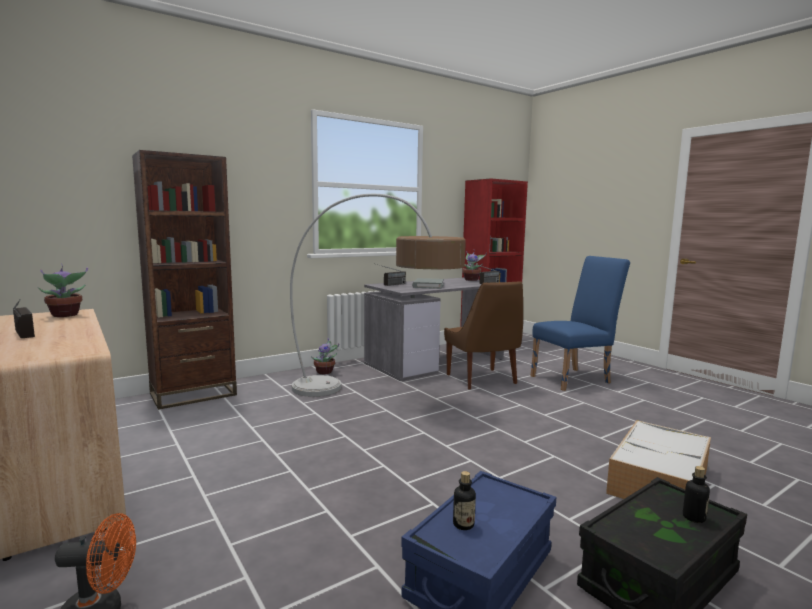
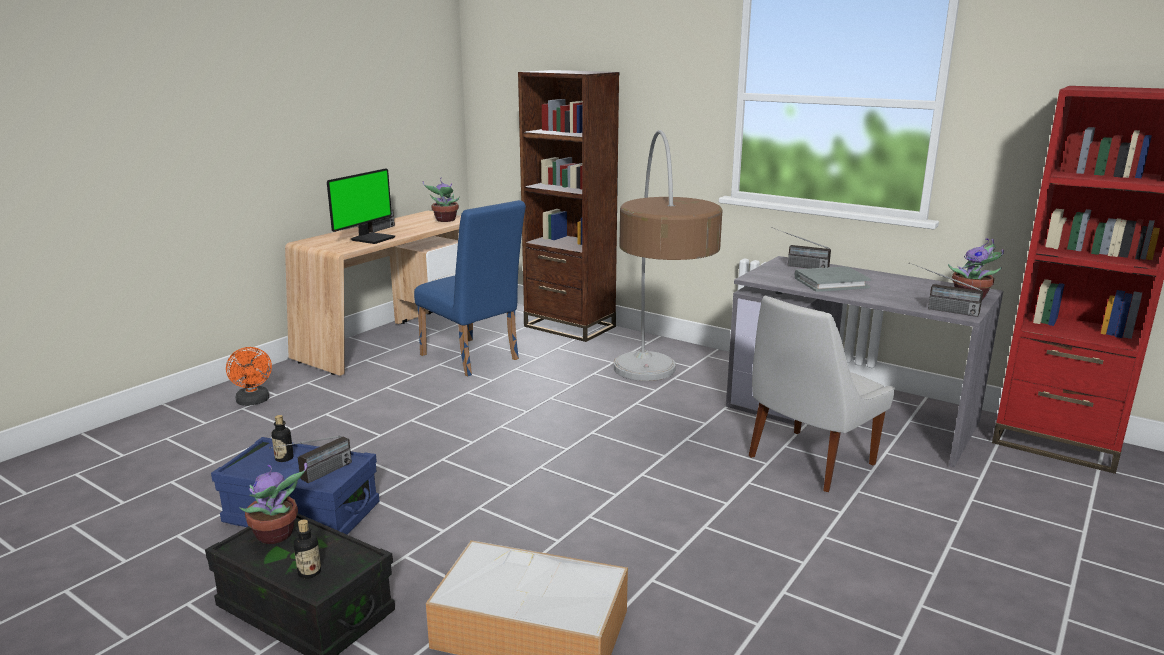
camera: 70 degrees right, 10 degrees up
(67, 338) = (372, 238): none -> monitor
(325, 372) = (704, 360): potted plant -> potted plant (276, 536)
(482, 380) = (807, 462): brown chair -> white chair
(514, 507) = (315, 477): none -> radio
(575, 378) = (940, 551): blue chair -> blue chair (473, 359)

